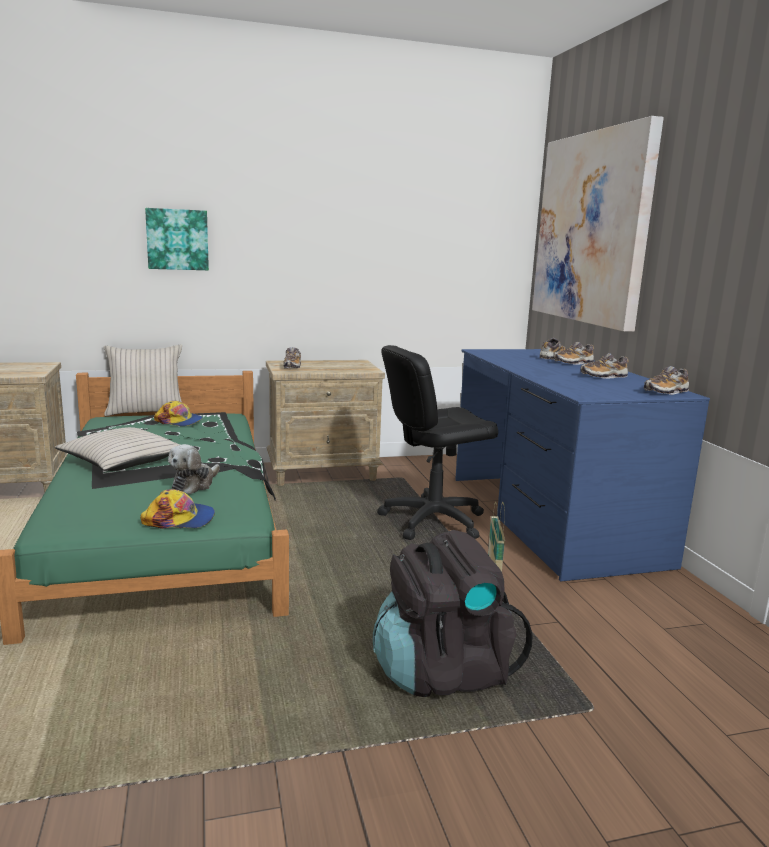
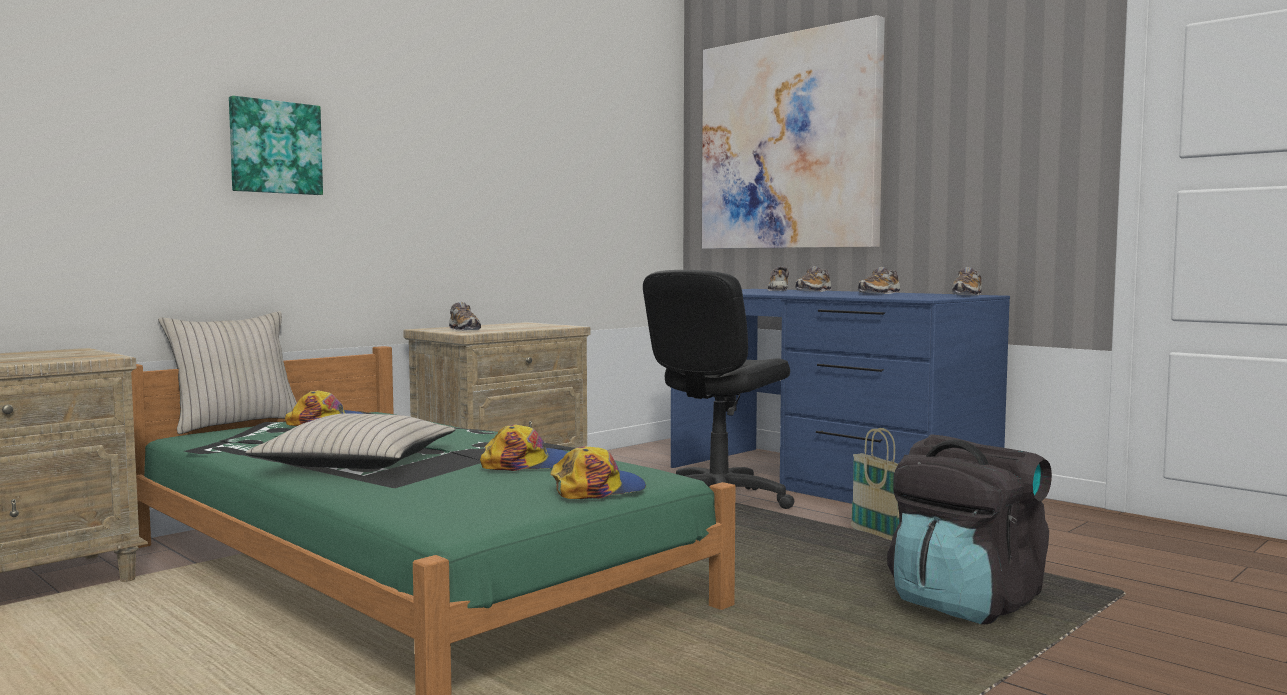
camera: 30 degrees left, 10 degrees down
(194, 484) = (526, 464): plush toy -> cap

